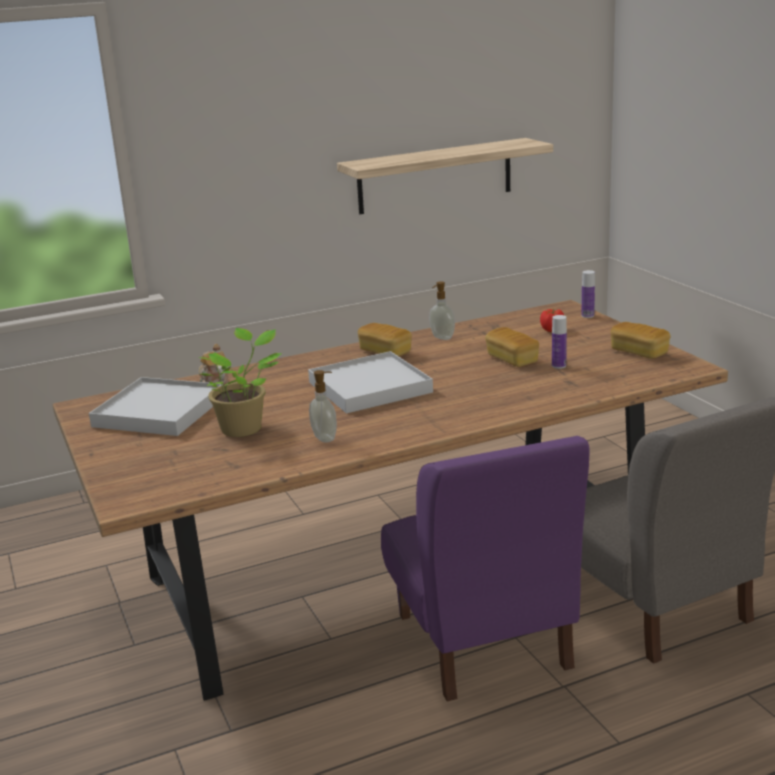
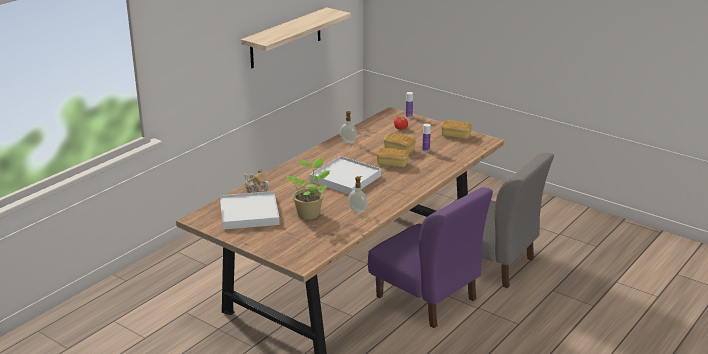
camera: 30 degrees left, 5 degrees up
(385, 352) = (328, 155): bread -> bread (392, 164)

